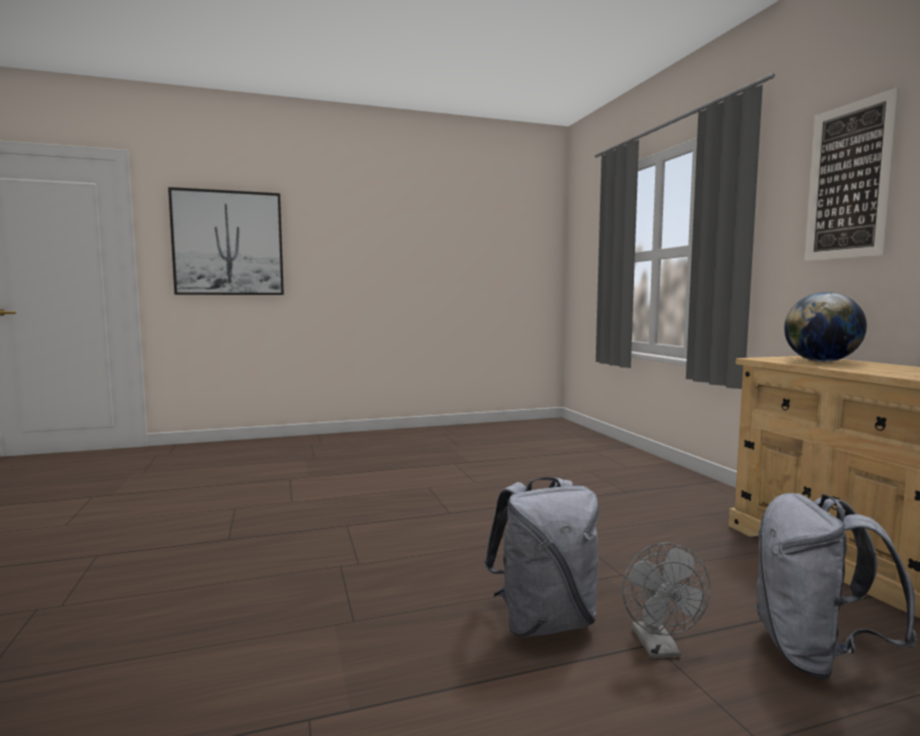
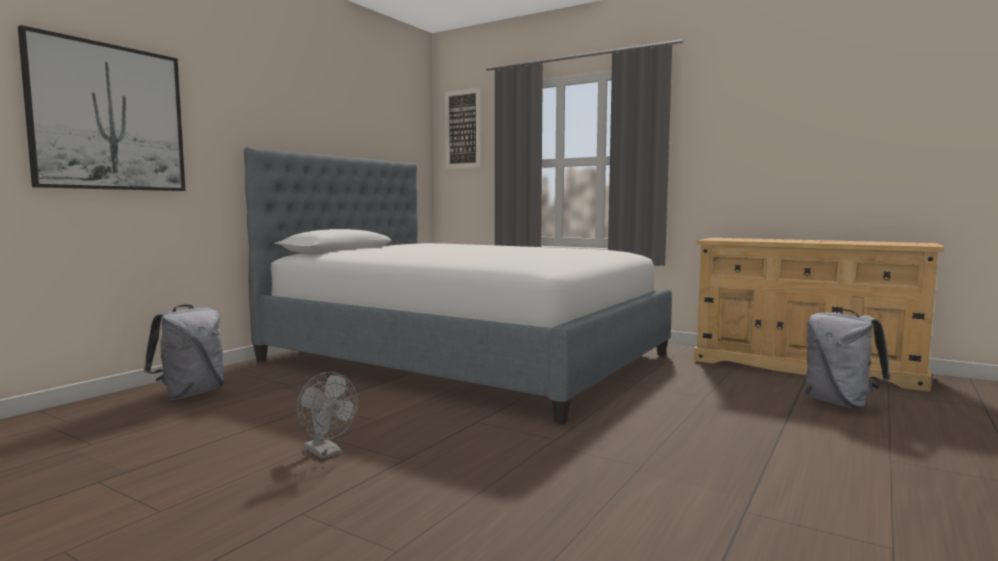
camera: 40 degrees left, 0 degrees up
(484, 463) = (464, 357): none -> bed
(544, 622) = (728, 429): grey backpack -> grey backpack (190, 394)
(659, 648) = (793, 421): grey fan -> grey fan (326, 453)
(821, 361) = (744, 239): globe -> none
(848, 181) = (735, 122): picture -> picture (462, 129)

